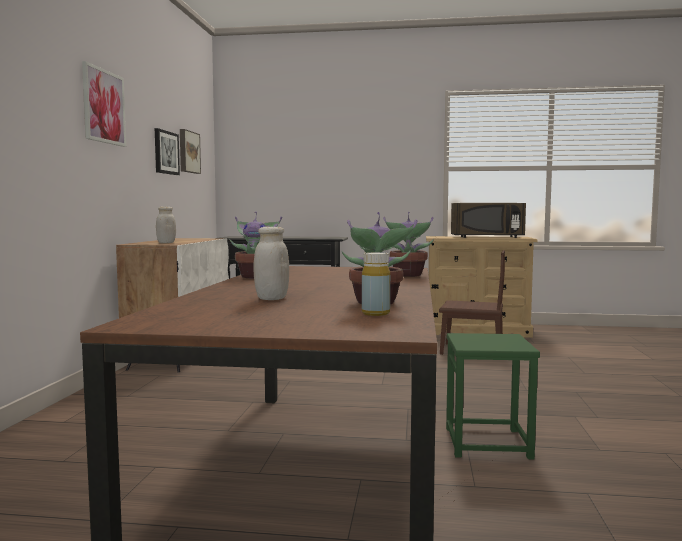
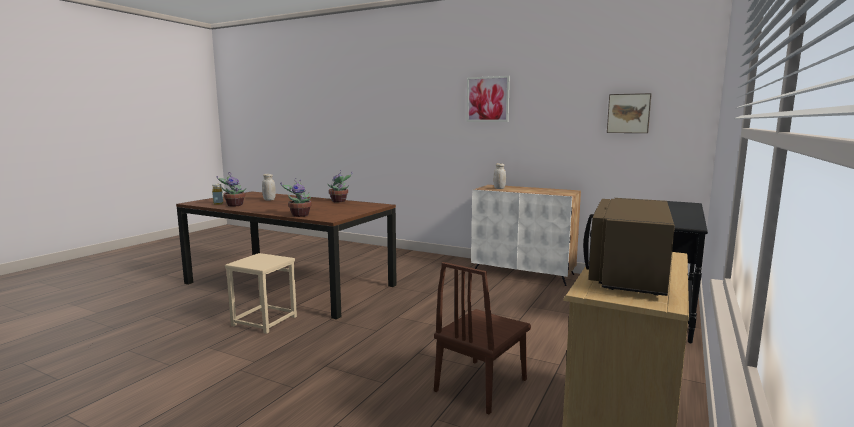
camera: 110 degrees right, 5 degrees up
(165, 152) = (576, 119): picture -> none
(488, 443) = (264, 321): green stool -> beige stool

